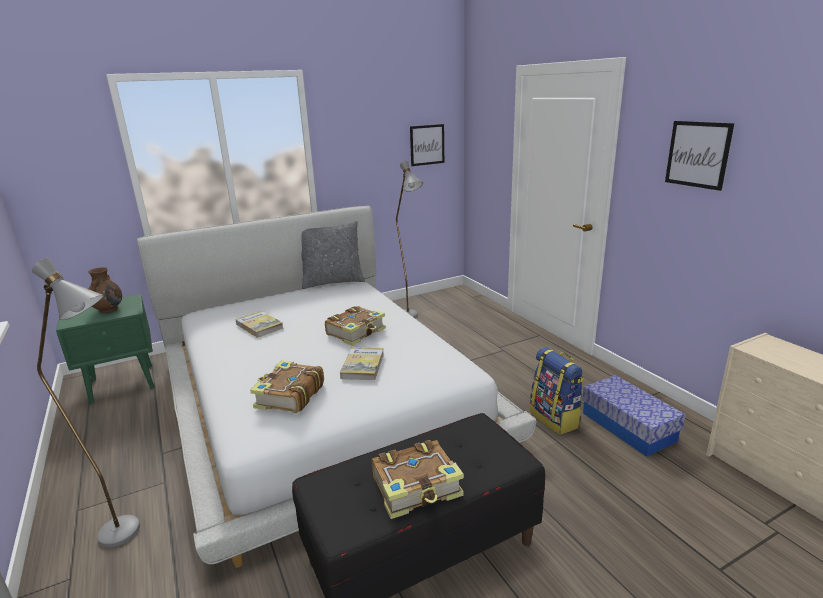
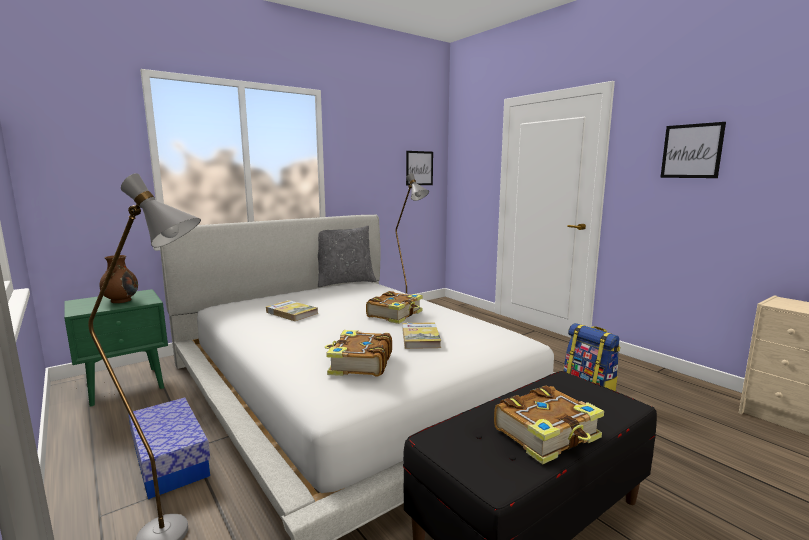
camera: 10 degrees left, 10 degrees down
(628, 426) = (657, 395): storage box -> storage box (170, 460)

